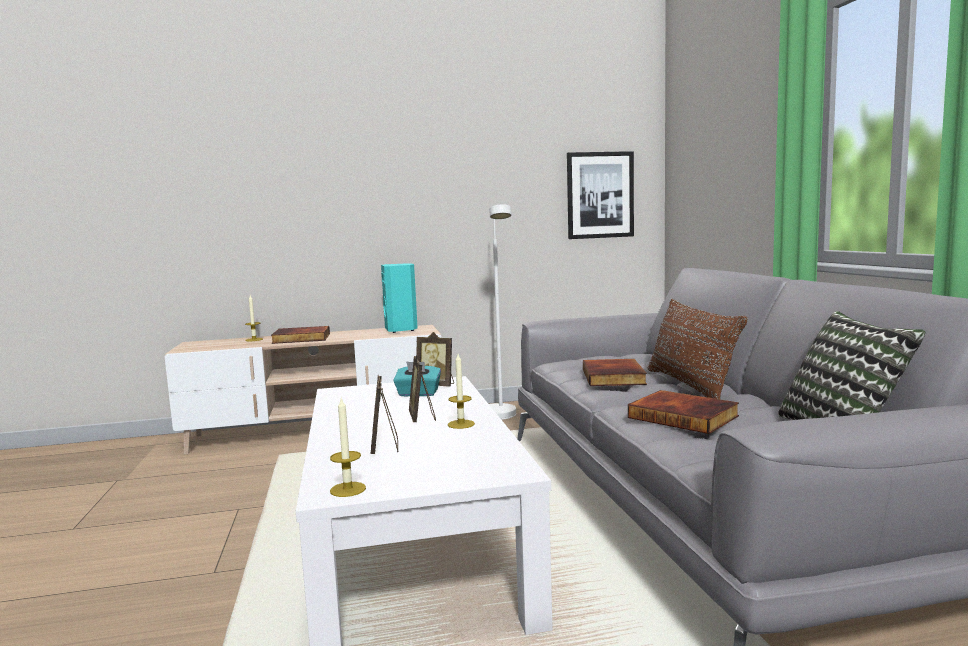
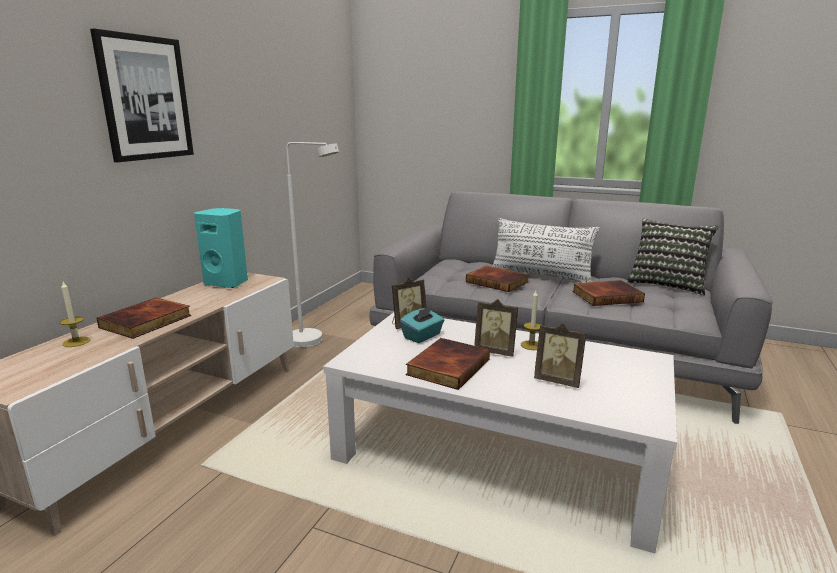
camera: 55 degrees left, 10 degrees up
(348, 489) = (645, 414): candle -> none
(363, 412) = (447, 366): none -> book
(600, 195) = (325, 127): picture -> picture (145, 98)
(689, 386) = (540, 276): brown pillow -> white pillow

